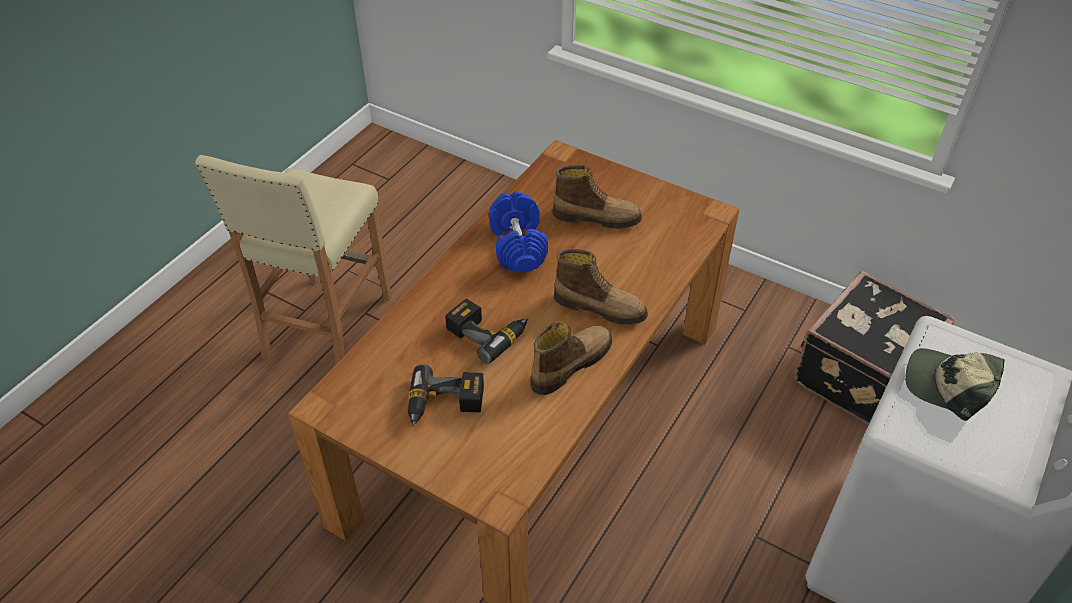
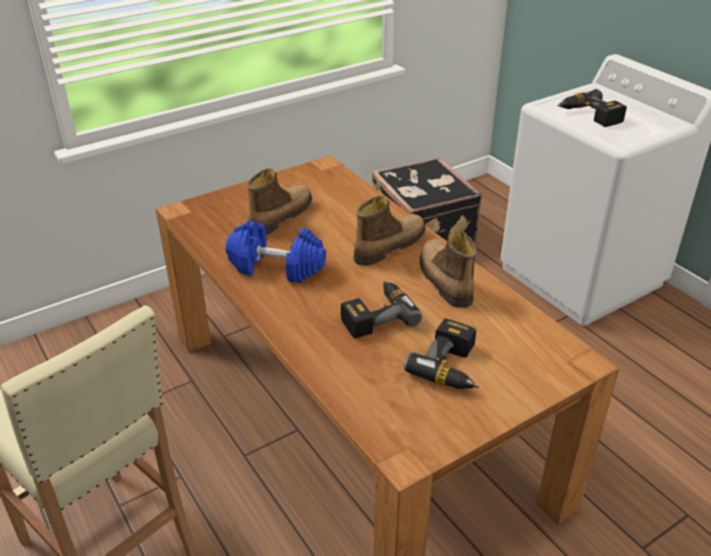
camera: 65 degrees left, 10 degrees down
(948, 385) = (589, 116): cap -> power drill

